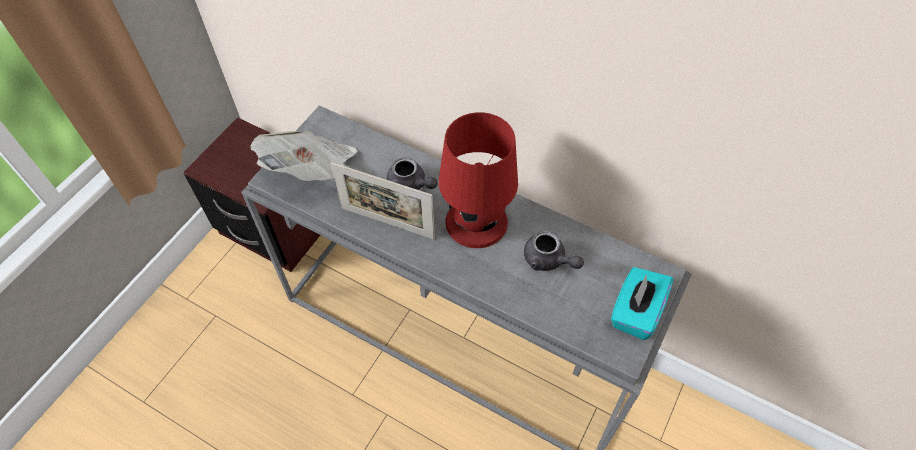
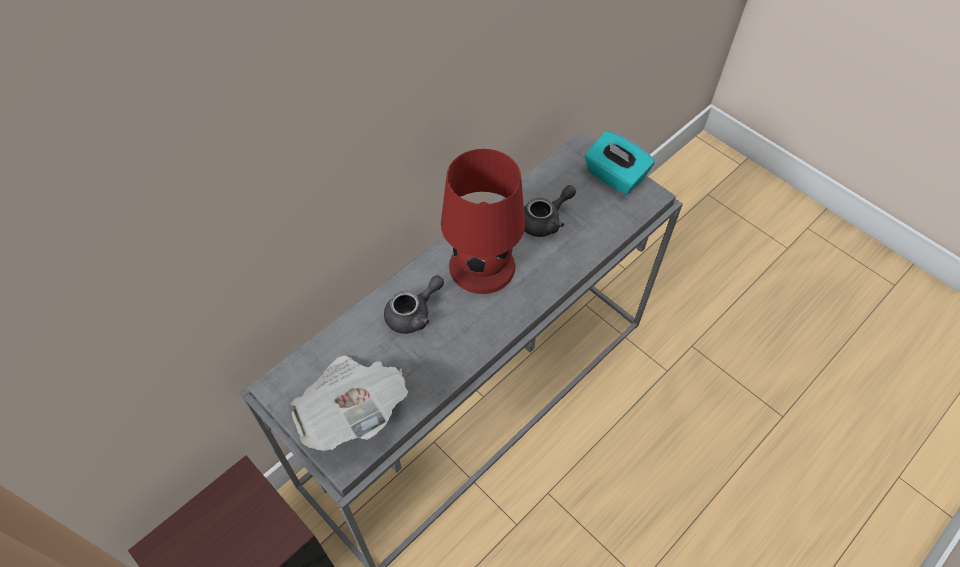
camera: 75 degrees left, 0 degrees up
(387, 223) = (456, 346): picture frame -> none

